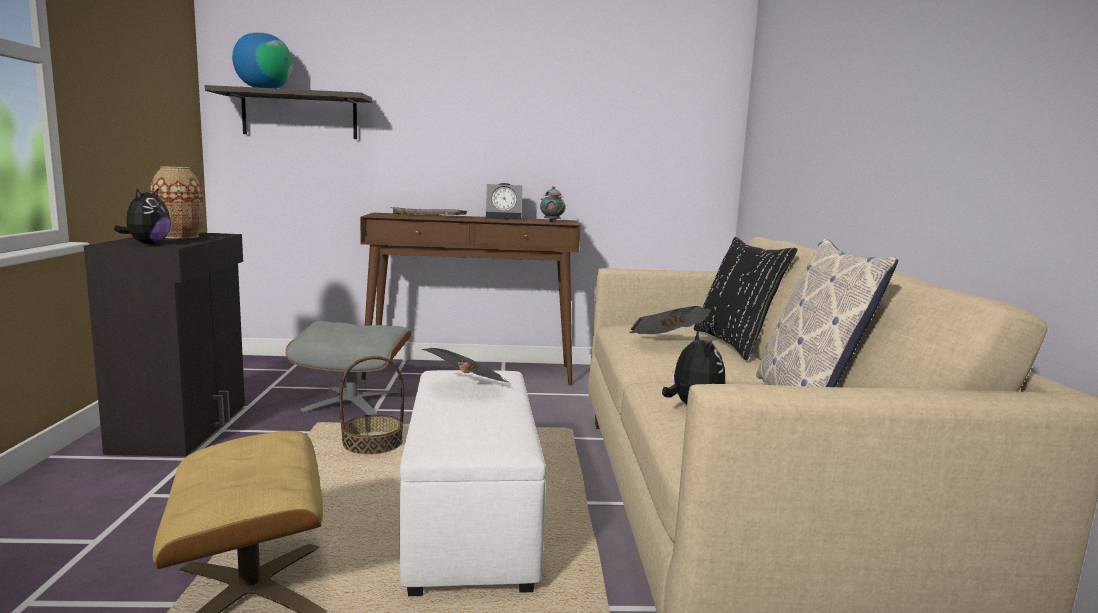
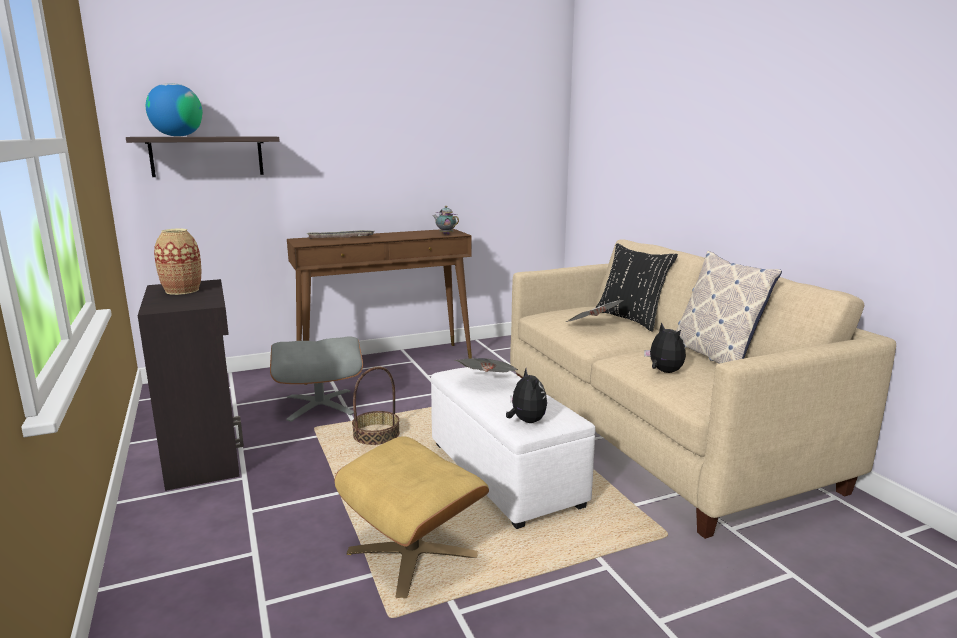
camera: 20 degrees left, 5 degrees up
(147, 244) = (184, 304): plush toy -> plush toy (526, 421)
(504, 218) = (401, 233): alarm clock -> none

